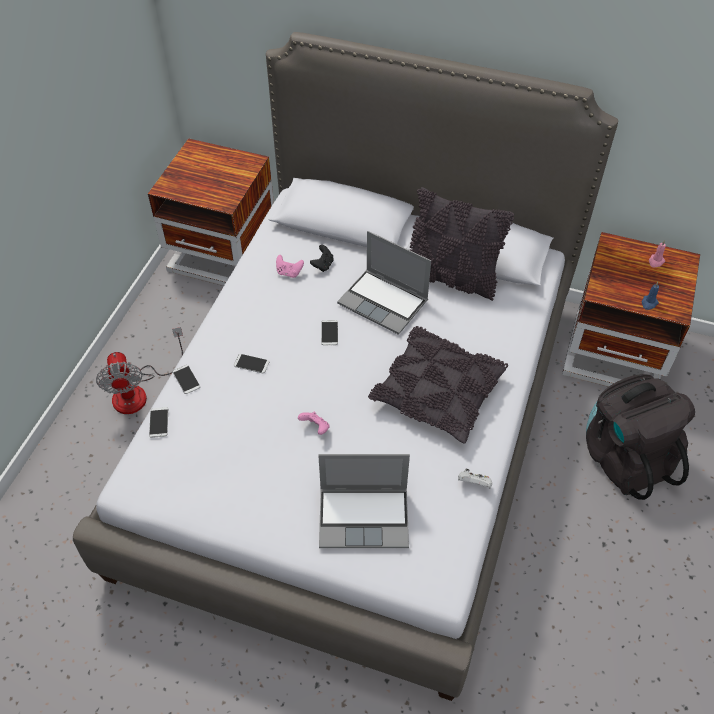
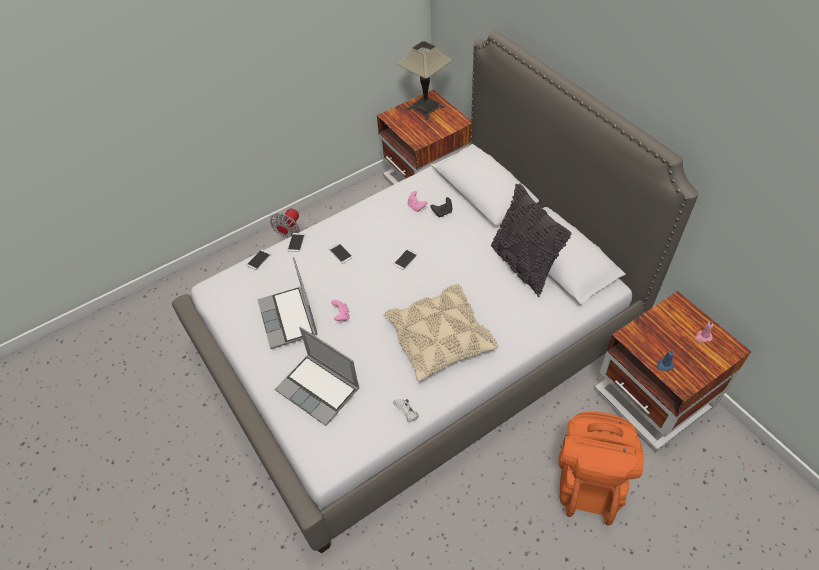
camera: 40 degrees right, 0 degrees up
(199, 162) = (425, 108): none -> table lamp
(384, 302) = (460, 258): laptop -> laptop (289, 318)
(437, 392) = (439, 338): black pillow -> beige pillow
(625, 457) = (589, 479): black backpack -> orange backpack

